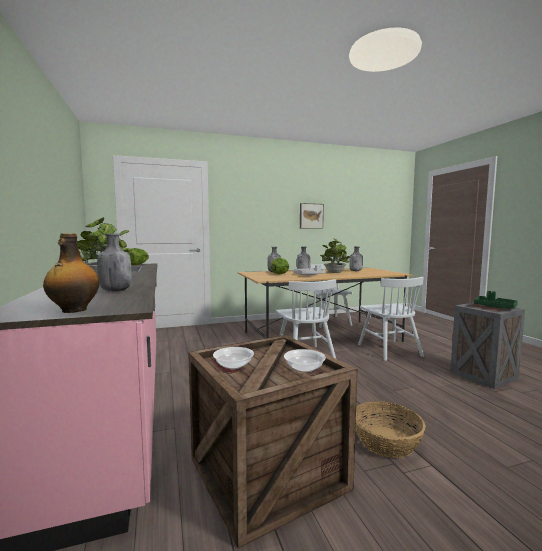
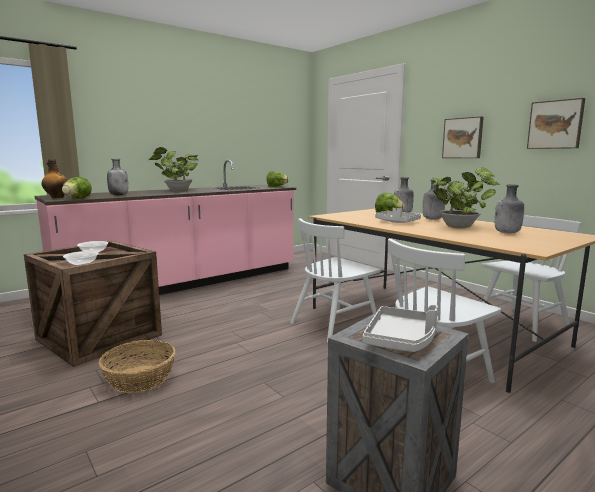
camera: 70 degrees right, 5 degrees up
(130, 302) = (77, 198): none -> lettuce
(260, 220) = (463, 138): none -> picture
(494, 307) = (401, 340): green tray -> grey tray

